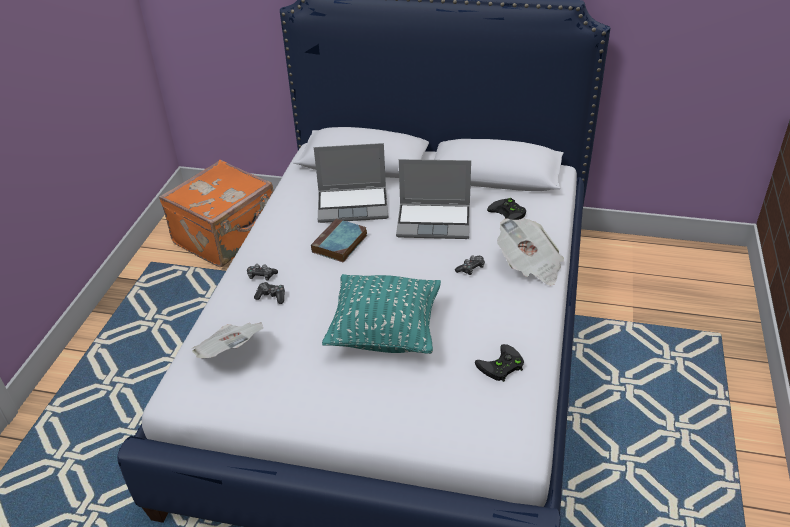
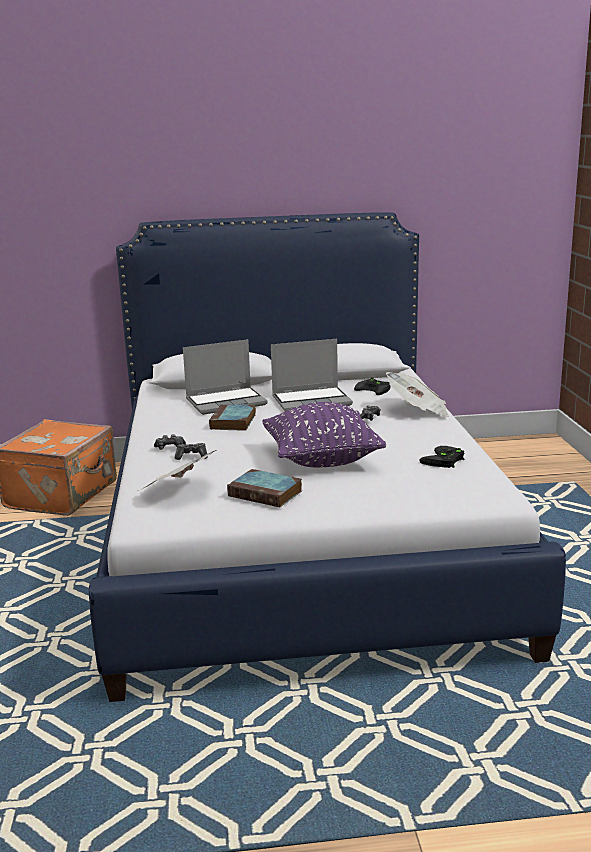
camera: 20 degrees left, 20 degrees down
(302, 380) = (267, 493): none -> book
(385, 333) = (322, 460): turquoise pillow -> purple pillow

